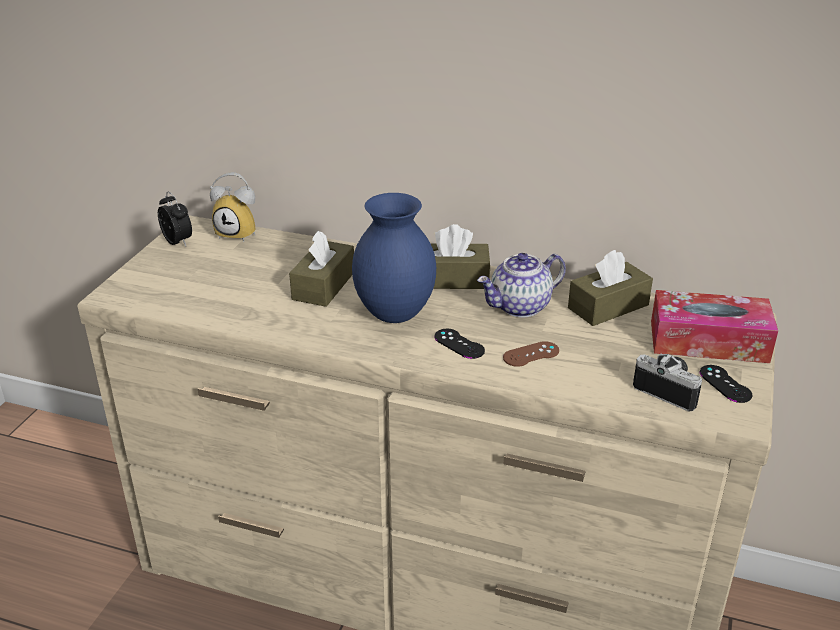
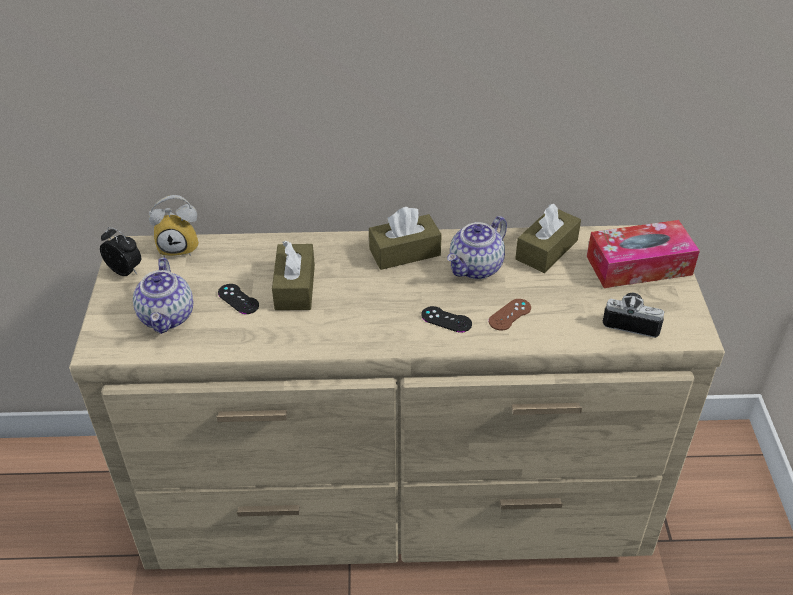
camera: 20 degrees left, 10 degrees up
(189, 284) = (168, 317): none -> teapot
(395, 313) = (375, 301): blue vase -> none
(725, 384) = (669, 304): black game controller -> black game controller (238, 299)

